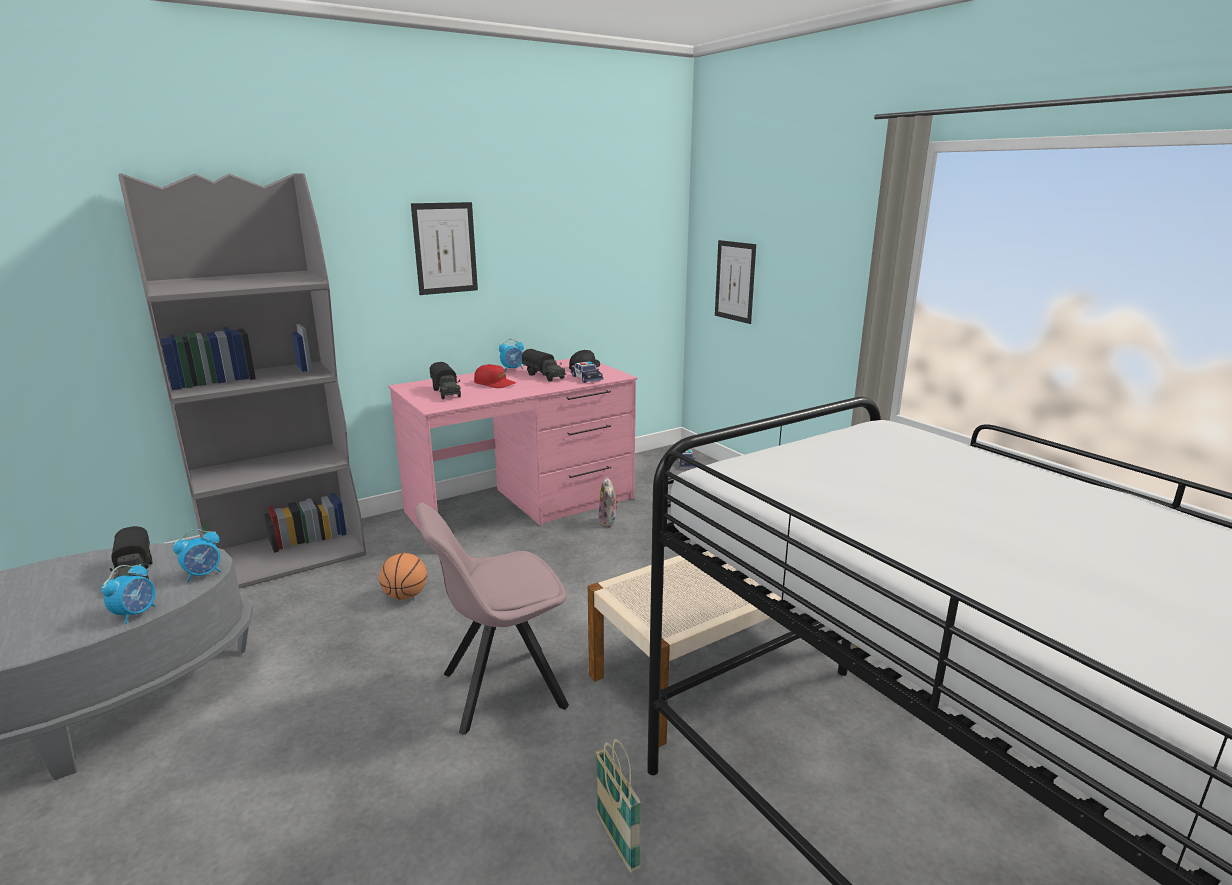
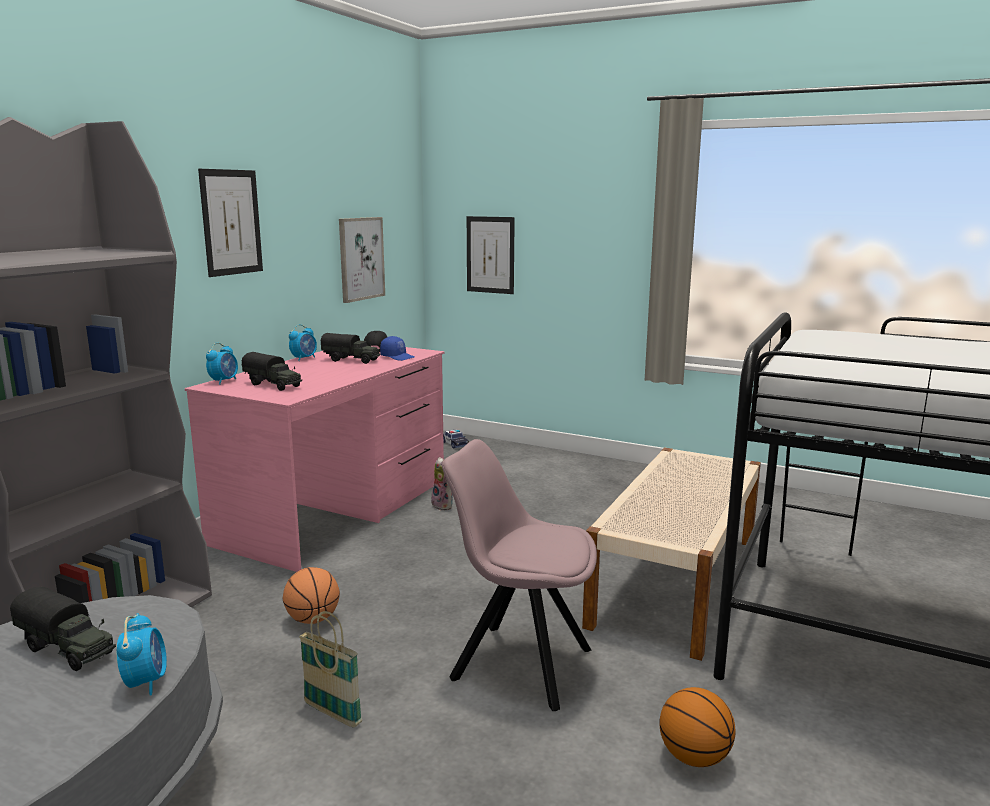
camera: 30 degrees left, 5 degrees down
(204, 574) = (171, 623): alarm clock -> alarm clock (224, 381)
(495, 383) = (311, 372): red cap -> none
(502, 689) = (520, 664): pink chair -> pink chair turned 75 degrees clockwise
(538, 836) = (694, 757): none -> basketball
(586, 378) = (398, 357): toy car -> blue cap
(598, 279) = (361, 258): none -> picture
(617, 842) = (755, 735): basket -> basket (332, 713)

